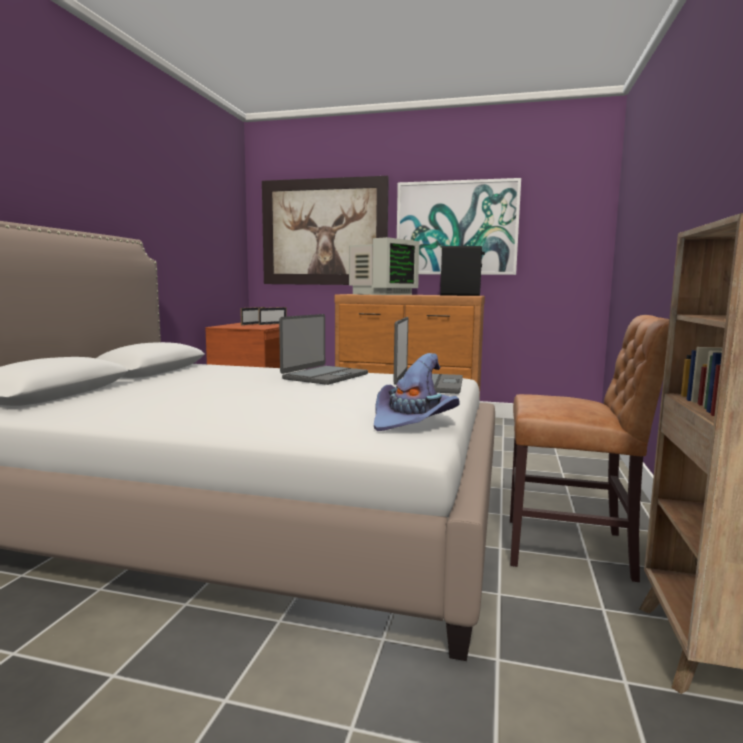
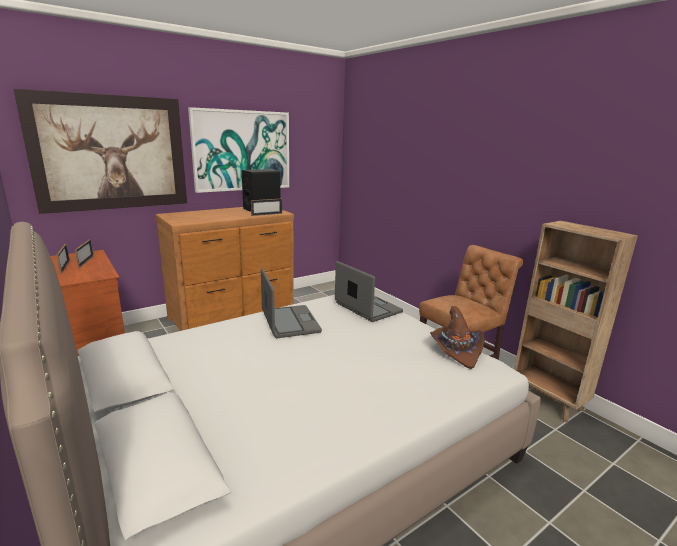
camera: 50 degrees left, 10 degrees up
(382, 294) = (200, 216): monitor -> none
(413, 420) = (457, 350): purple hat -> brown hat
(448, 295) = (267, 214): none -> picture frame

